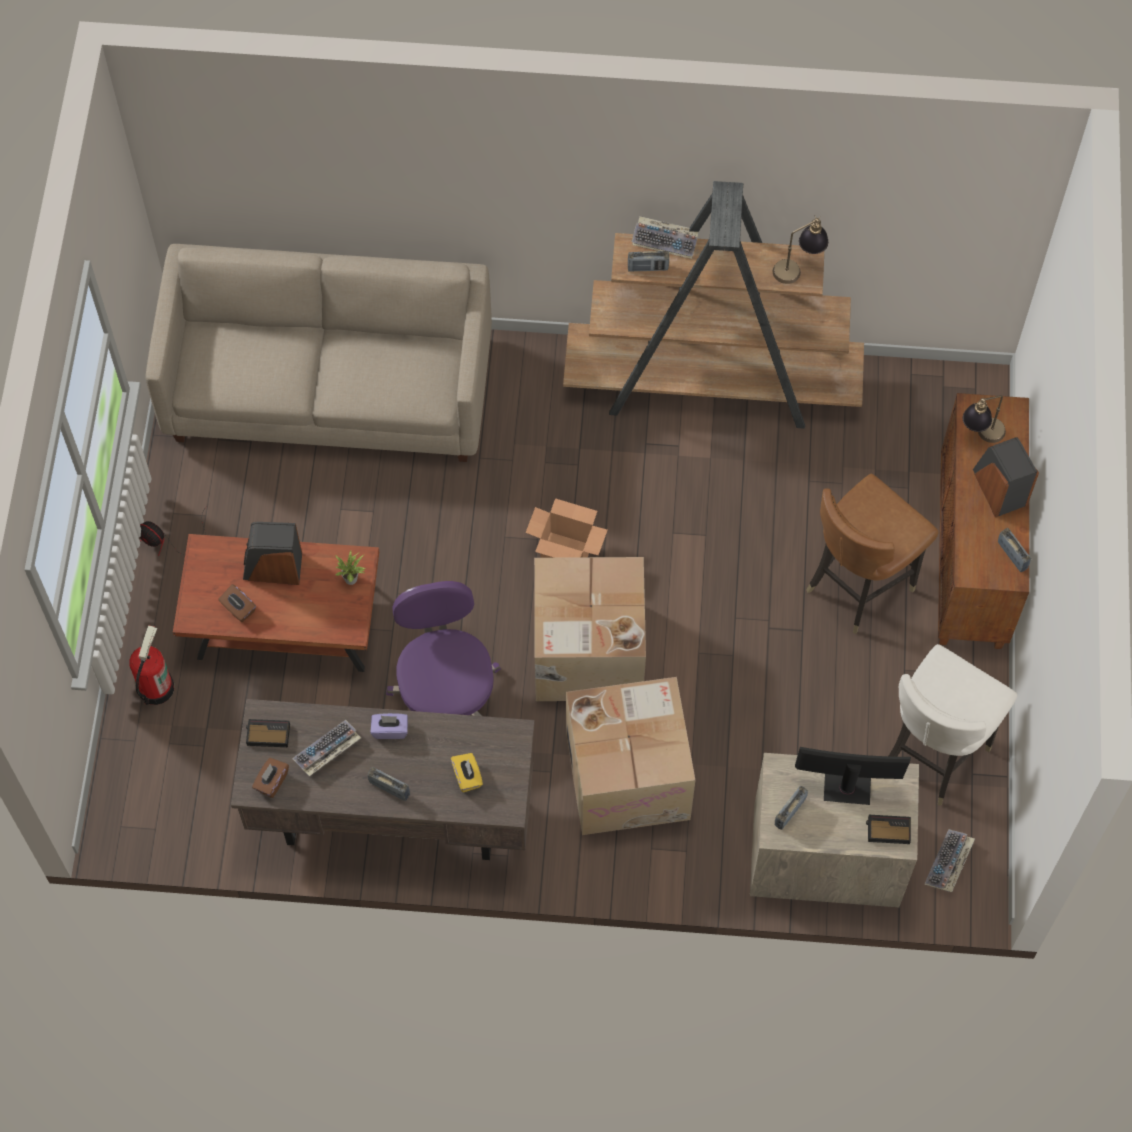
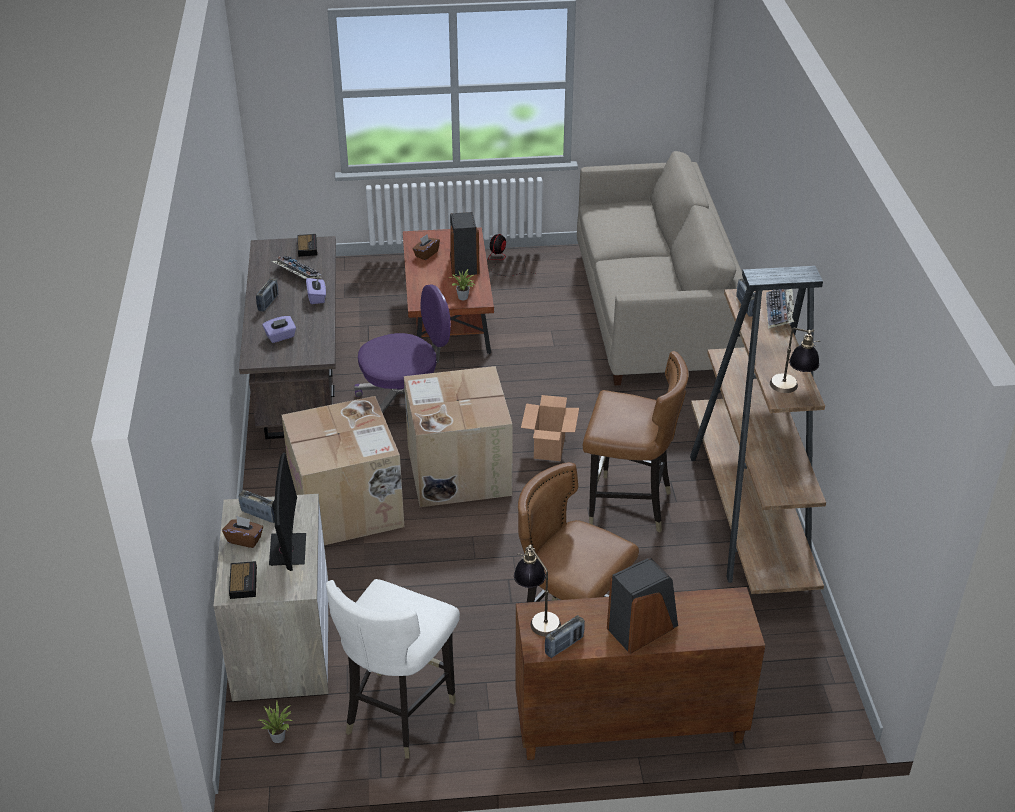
camera: 80 degrees right, 25 degrees down
(155, 687) = (386, 272): fire extinguisher -> none
(271, 782) = (270, 253): brown tissue box -> brown tissue box (244, 539)
(467, 777) = (280, 337): yellow tissue box -> purple tissue box
(677, 493) = (628, 506): none -> brown chair
(933, 753) = (398, 713): white chair -> white chair turned 90 degrees counterclockwise
(948, 864) = (279, 736): keyboard -> potted plant
(981, 435) = (702, 609): table lamp -> table lamp (537, 616)

